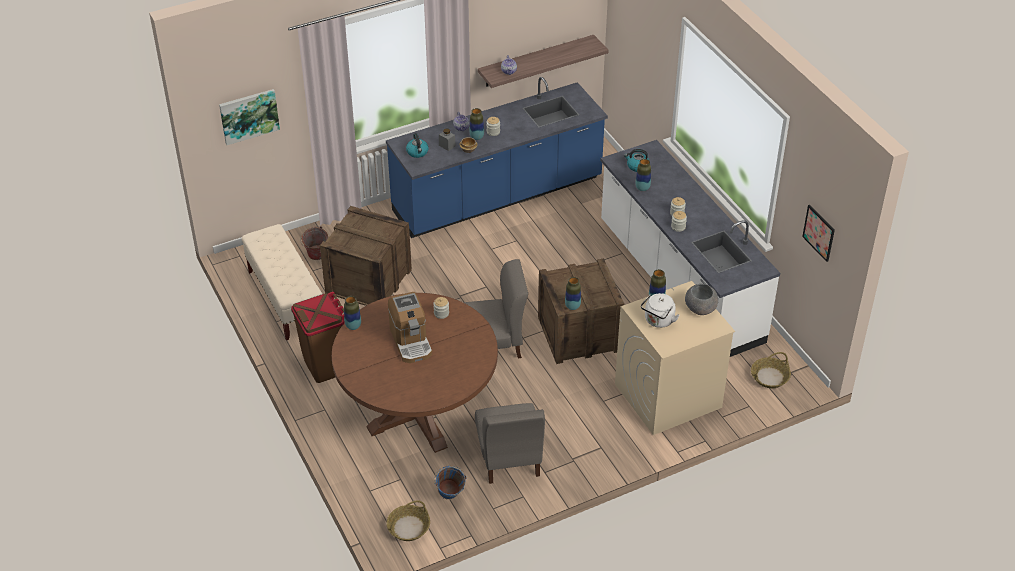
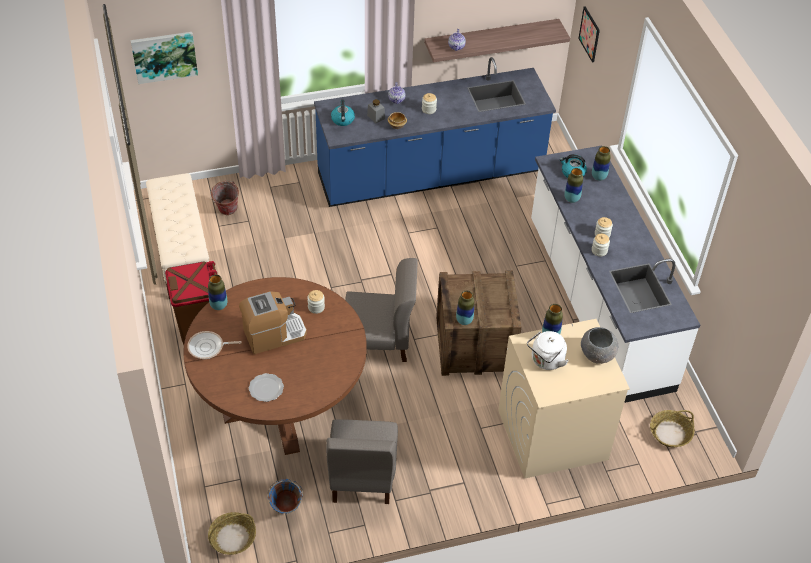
camera: 10 degrees right, 5 degrees up
(355, 361) = (208, 347): none -> frying pan
(368, 281) = (271, 247): crate -> none
(411, 342) = (274, 335): coffee machine -> coffee machine turned 105 degrees counterclockwise
(418, 386) = (266, 388): none -> plate
(477, 137) = (410, 113): vase -> vase (598, 177)
(819, 233) = (748, 293): picture -> picture (589, 34)

